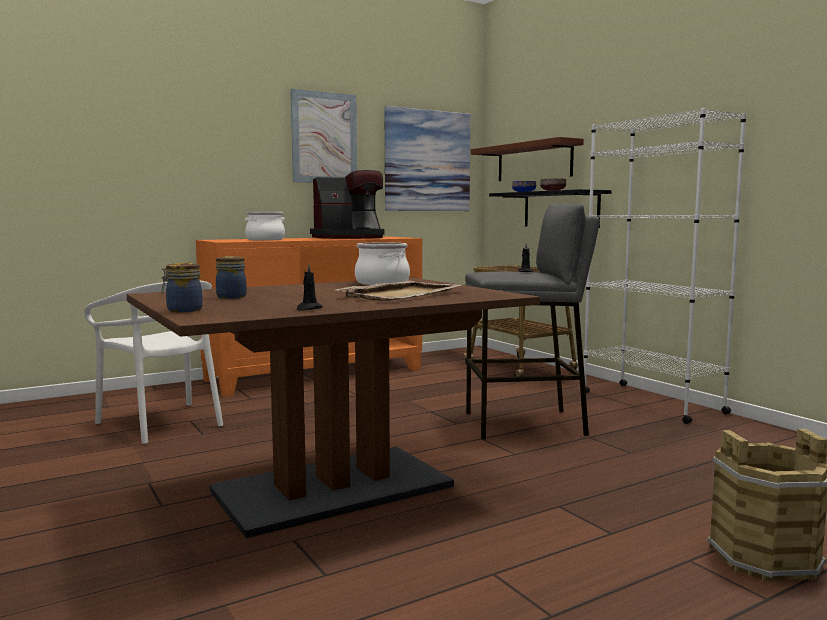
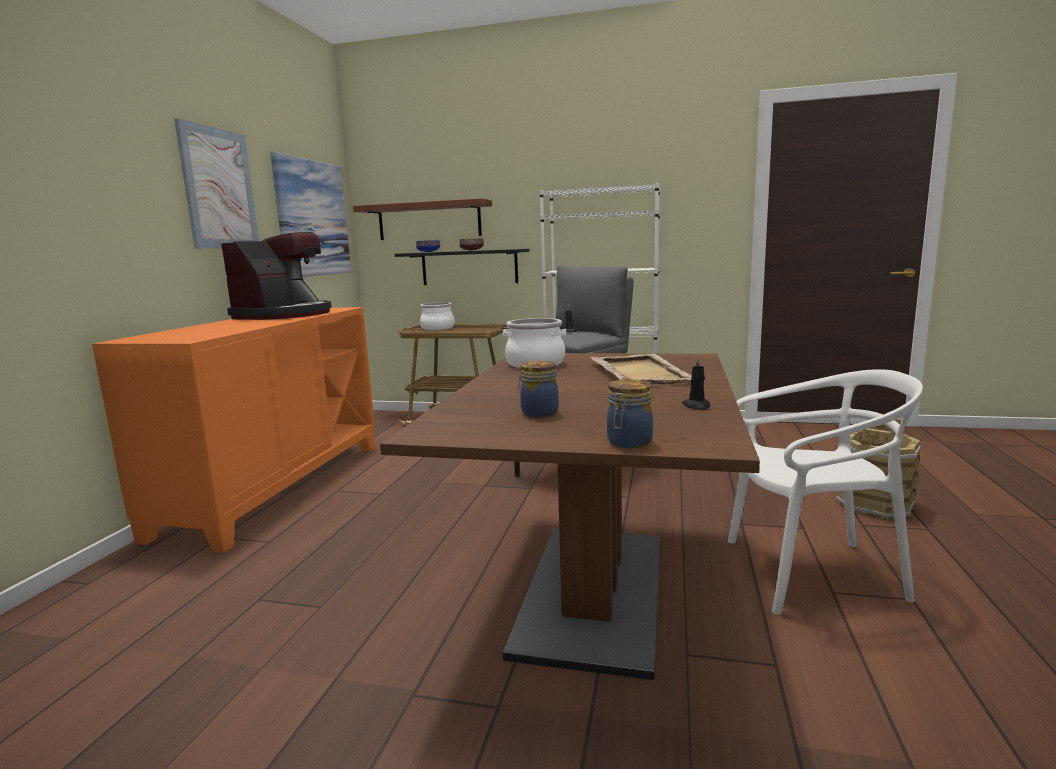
camera: 45 degrees left, 5 degrees up
(162, 423) = (227, 620): white chair -> white chair (811, 573)
(265, 239) = (213, 330): cooking pot -> cooking pot (438, 328)

